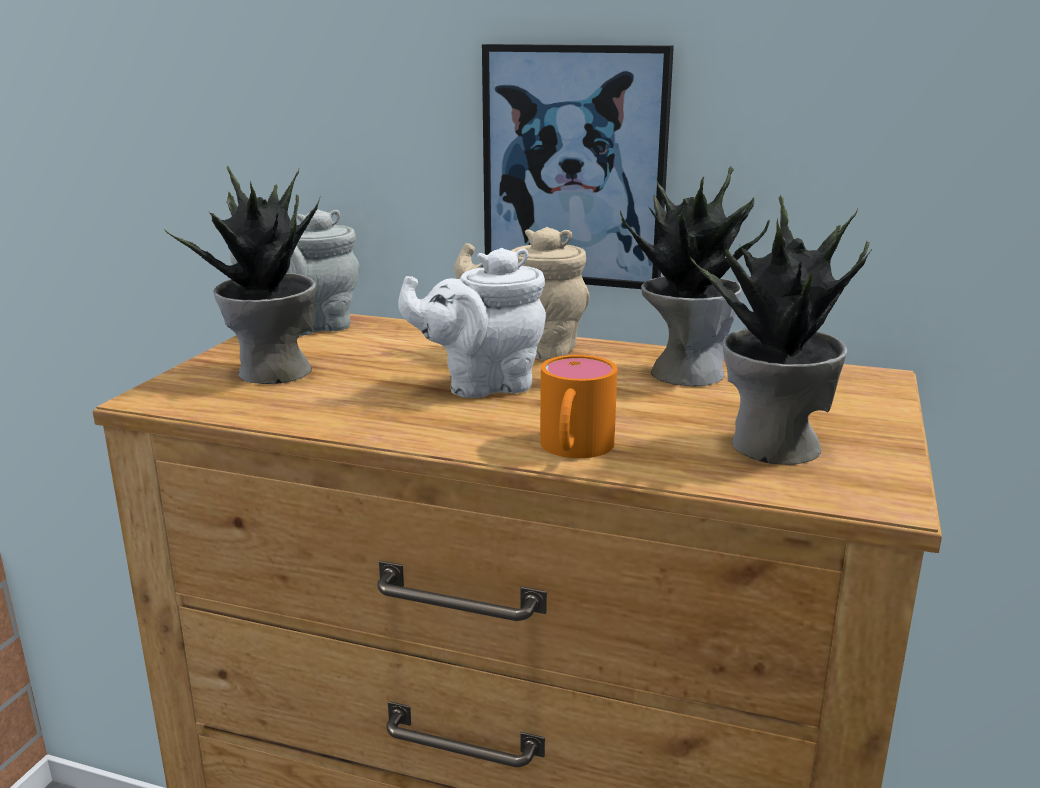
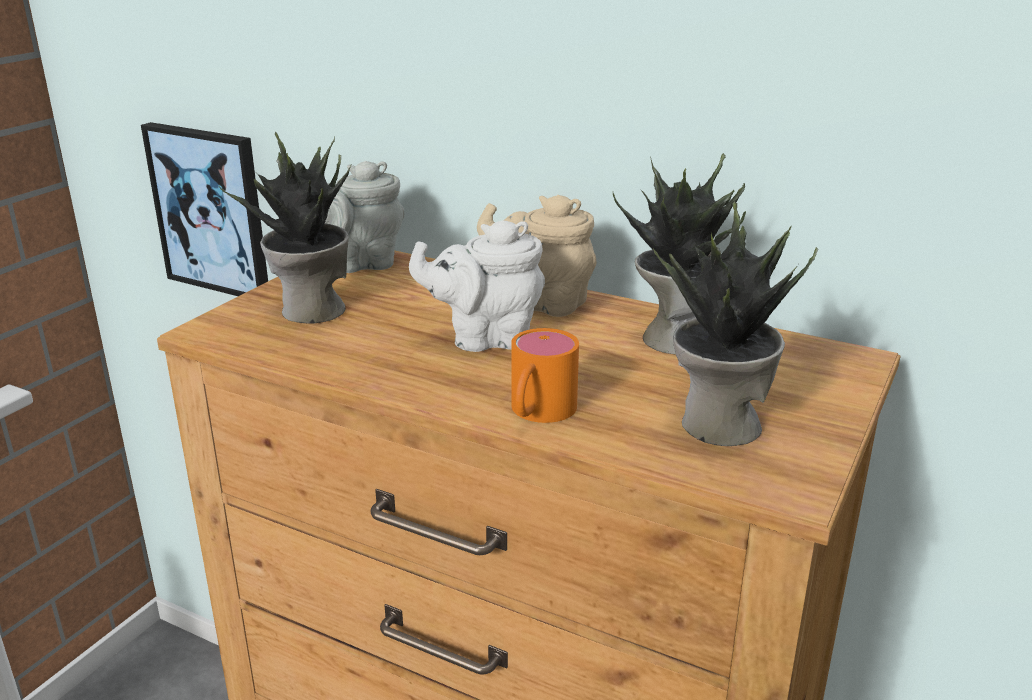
camera: 10 degrees right, 5 degrees up
(575, 166) = (597, 134): picture -> picture (211, 210)

